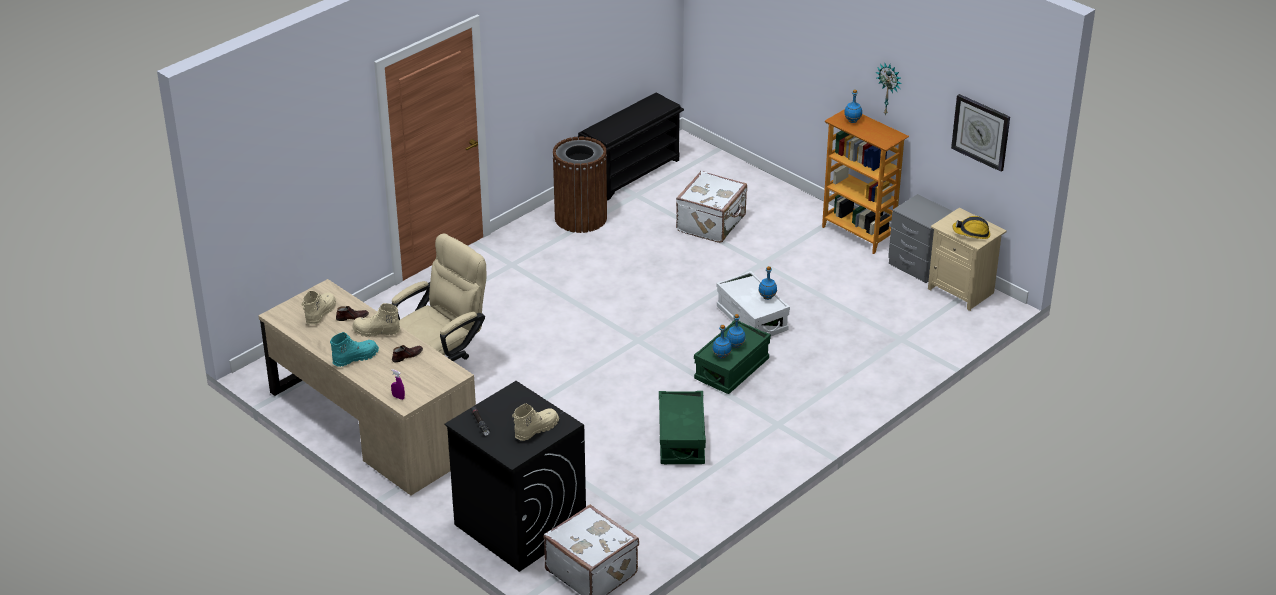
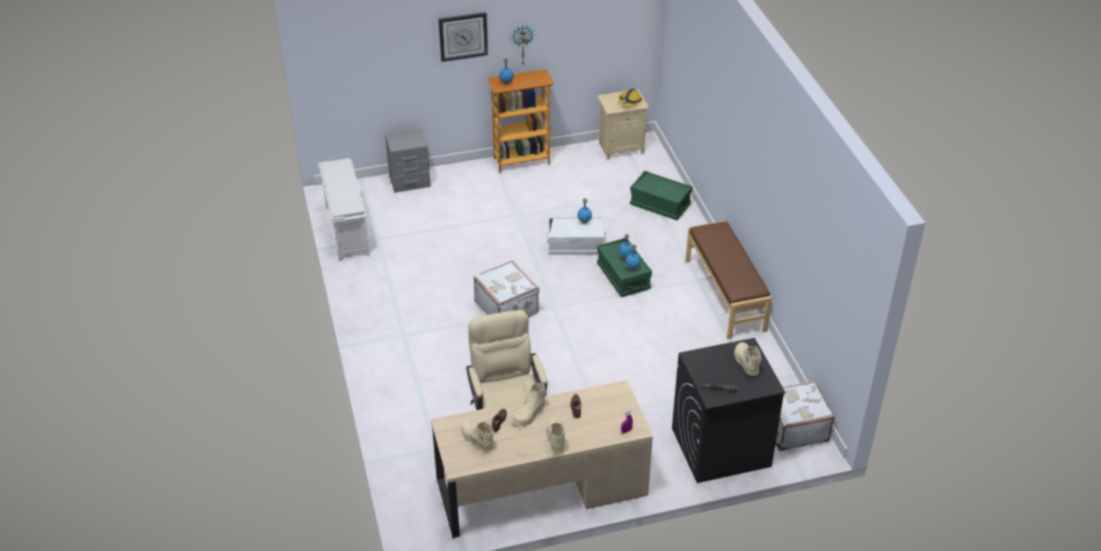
camera: 60 degrees left, 5 degrees up
(355, 358) = (555, 438): turquoise boot -> beige boot
(580, 218) = (378, 277): brown trash can -> none
(631, 172) = (346, 230): black shoe rack -> white shoe rack
(681, 440) = (682, 330): green storage box -> green storage box (660, 205)
(712, 224) = (449, 218): white suitcase -> white suitcase (507, 307)
(772, 453) = (725, 295): none -> brown bench
(918, 266) = (579, 152): grey nightstand -> grey nightstand (409, 181)
(981, 132) = (607, 33): wall clock -> wall clock (463, 36)

